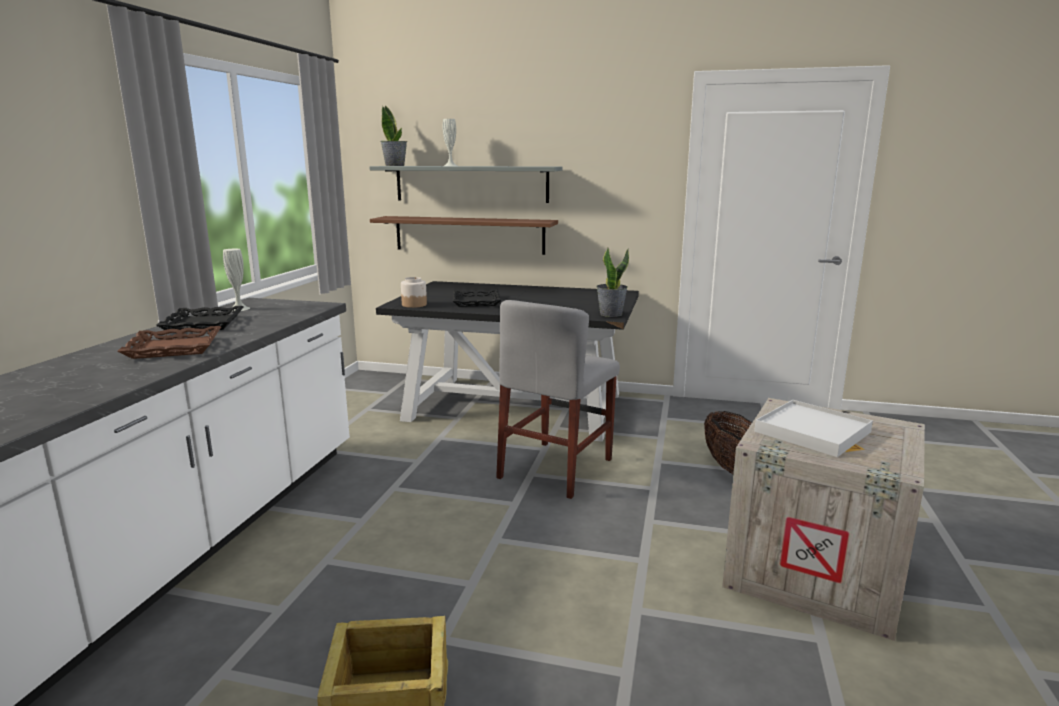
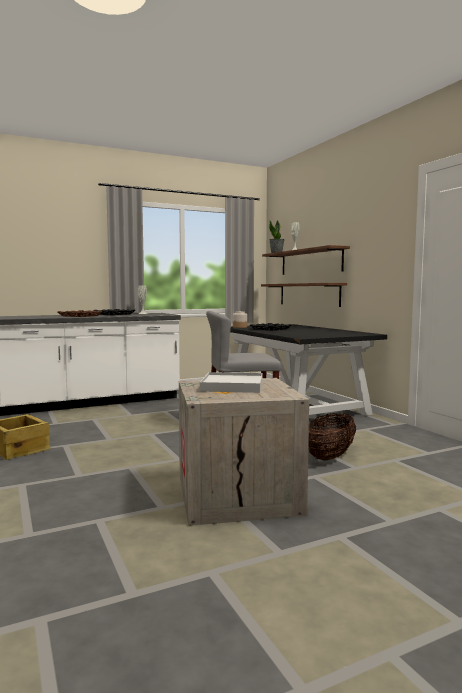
camera: 50 degrees right, 10 degrees down
(471, 184) = (310, 262): grey shelf -> brown shelf
(610, 314) = (310, 337): potted plant -> none

